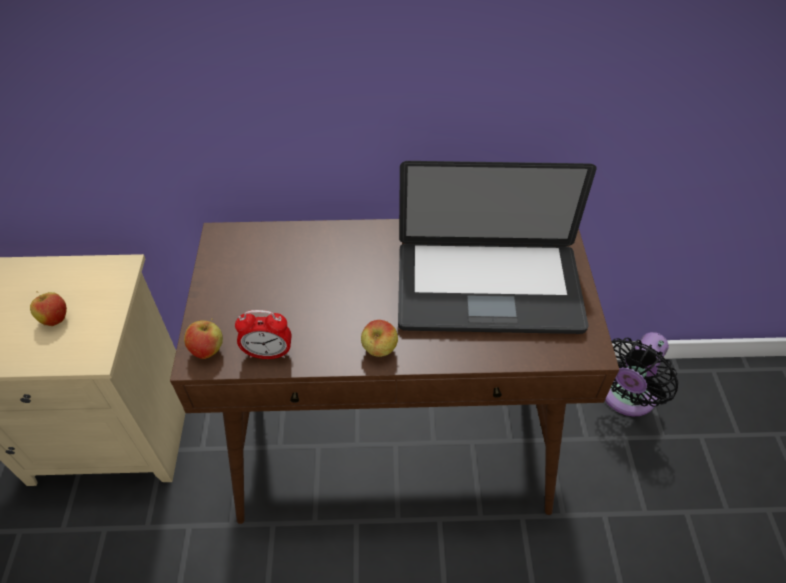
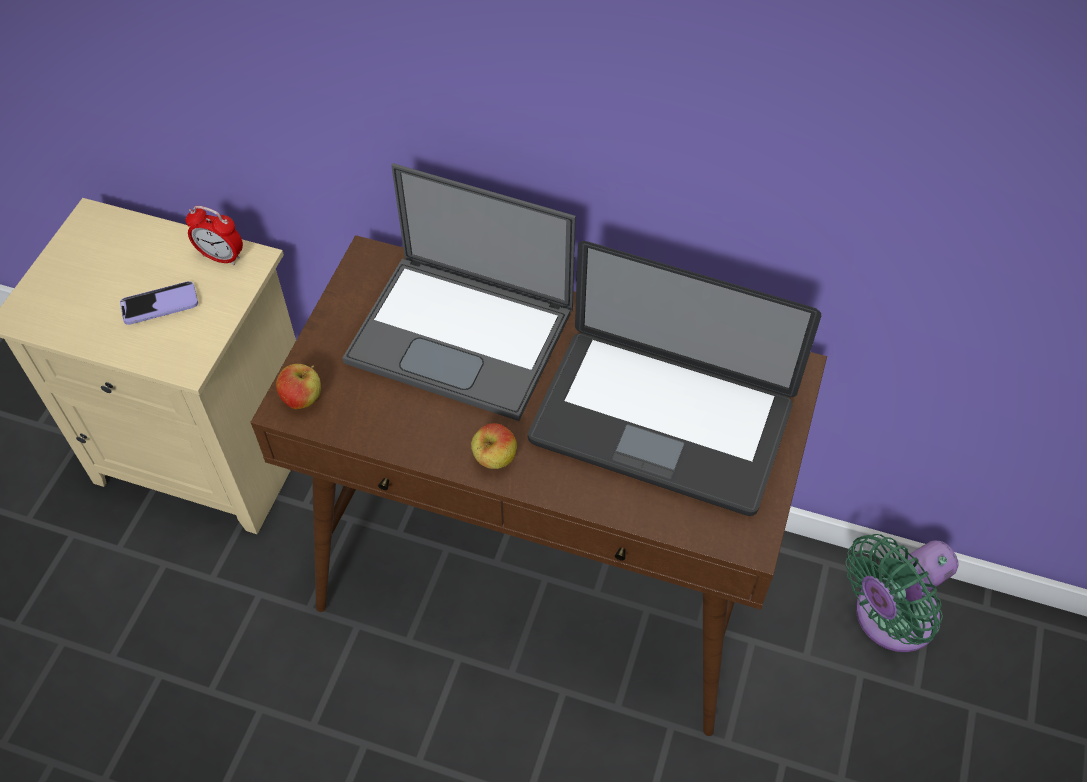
camera: 20 degrees right, 5 degrees up
(55, 319) = (160, 304): apple -> phone
(268, 353) = (367, 424): alarm clock -> alarm clock (221, 257)
(316, 269) = (463, 335): none -> laptop
(625, 396) = (888, 618): black fan -> green fan

